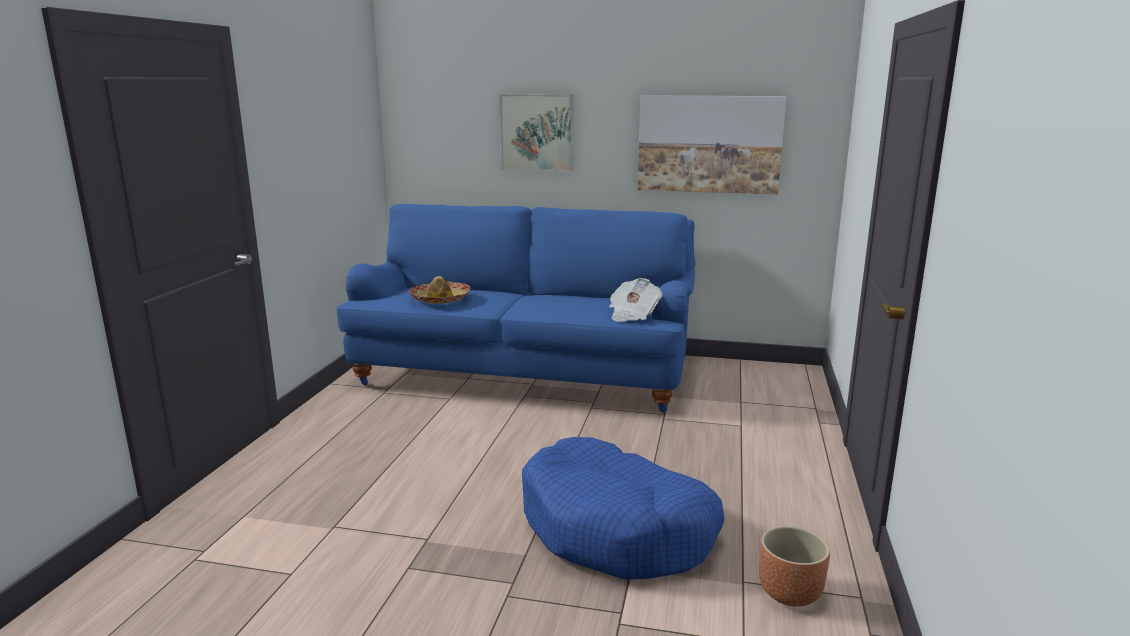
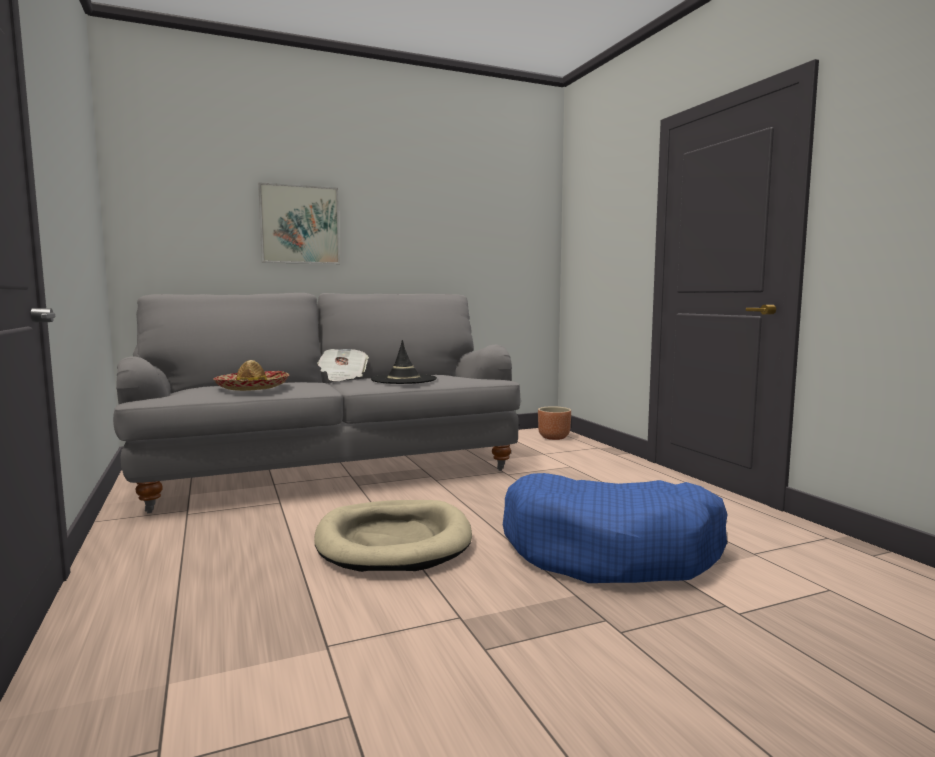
camera: 35 degrees left, 10 degrees down
(474, 461) = (394, 541): none -> beige dog bed
(525, 373) = (330, 470): blue sofa -> grey sofa
(571, 307) = (403, 379): none -> black hat
(632, 315) = (466, 378): newspaper -> newspaper (343, 377)
(709, 144) = (461, 239): picture -> none
(789, 593) = (790, 550): brown planter -> brown planter (553, 437)

